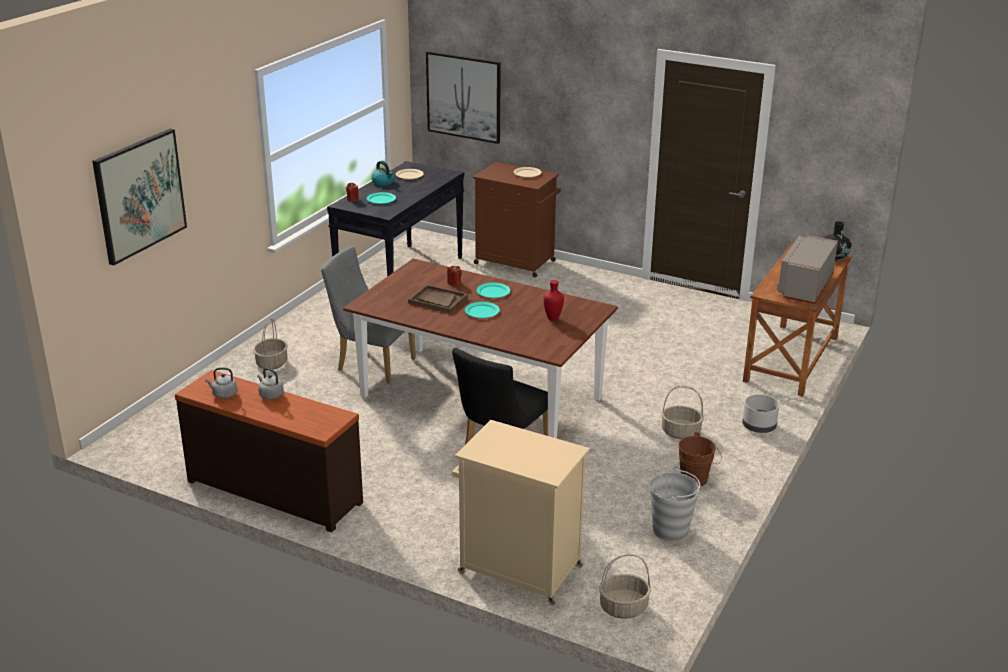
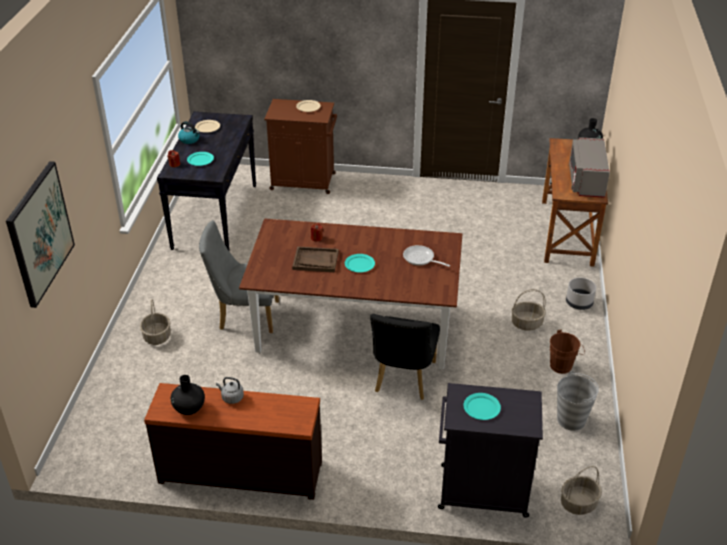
camera: 20 degrees left, 10 degrees up
(223, 394) = (189, 408): grey kettle -> black vase
(464, 96) = (236, 45): picture -> none
(493, 292) = (355, 241): turquoise plate -> turquoise plate (481, 408)
(518, 569) = (481, 491): beige cabinet -> black cabinet
(552, 319) = (421, 259): red vase -> frying pan

